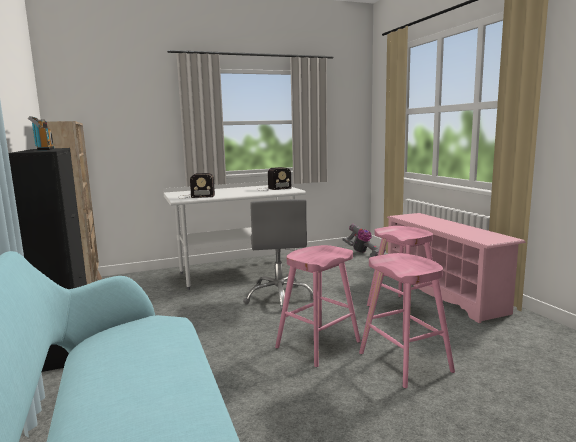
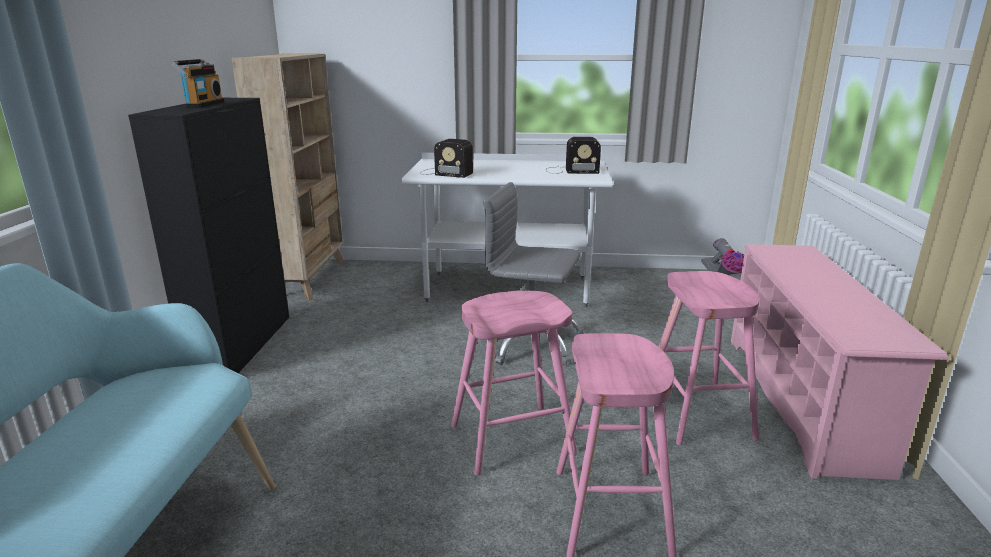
camera: 25 degrees right, 10 degrees up
(279, 297) = (530, 342): grey office chair -> grey office chair turned 90 degrees clockwise

